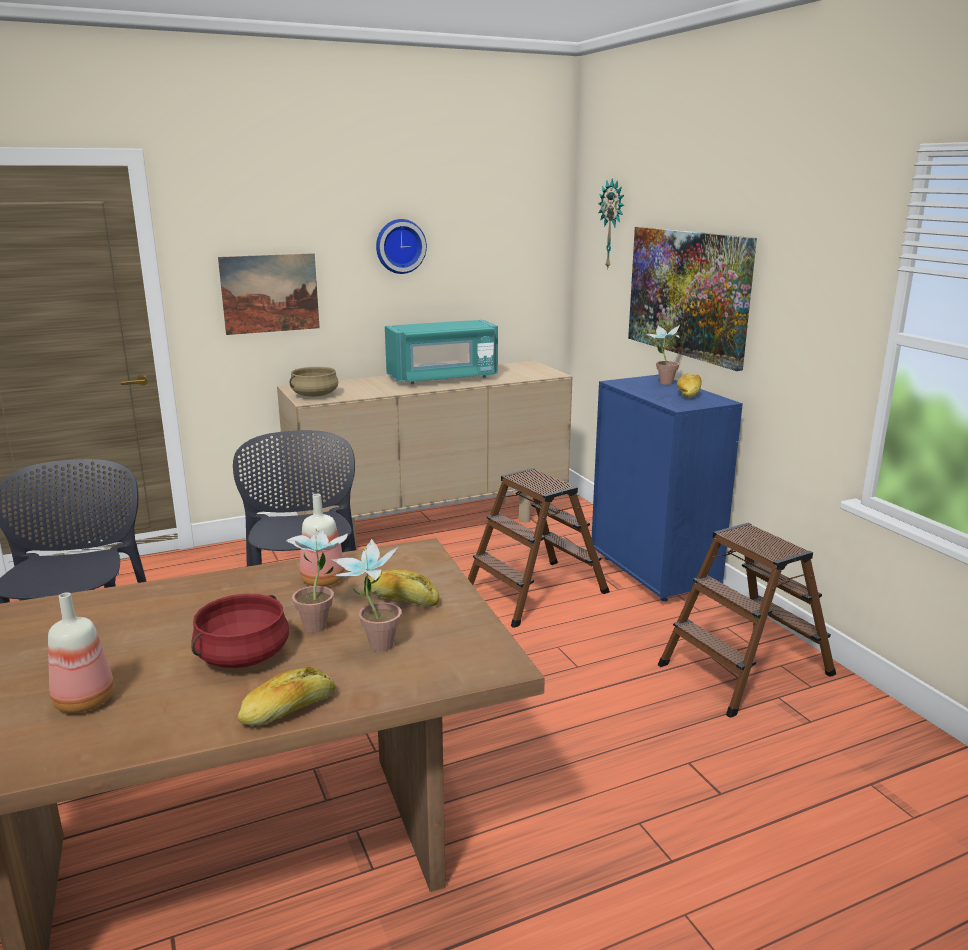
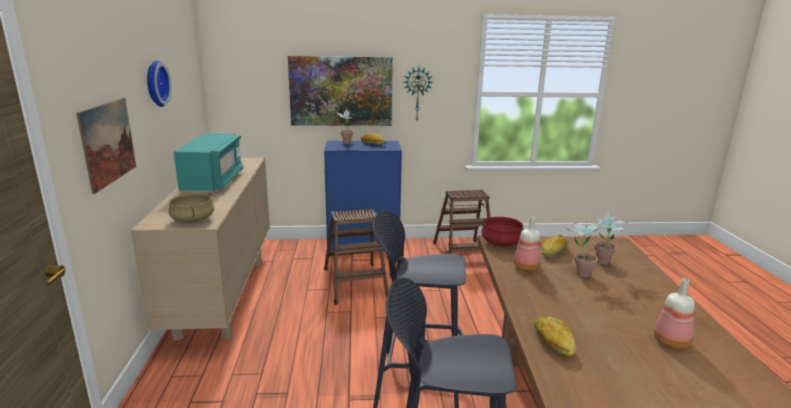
camera: 70 degrees left, 0 degrees up
(243, 655) = (615, 295): red cooking pot -> red cooking pot (501, 243)
(288, 710) = (665, 287): bread -> bread (553, 343)
(613, 224) = (256, 55): wall clock -> wall clock (417, 94)

